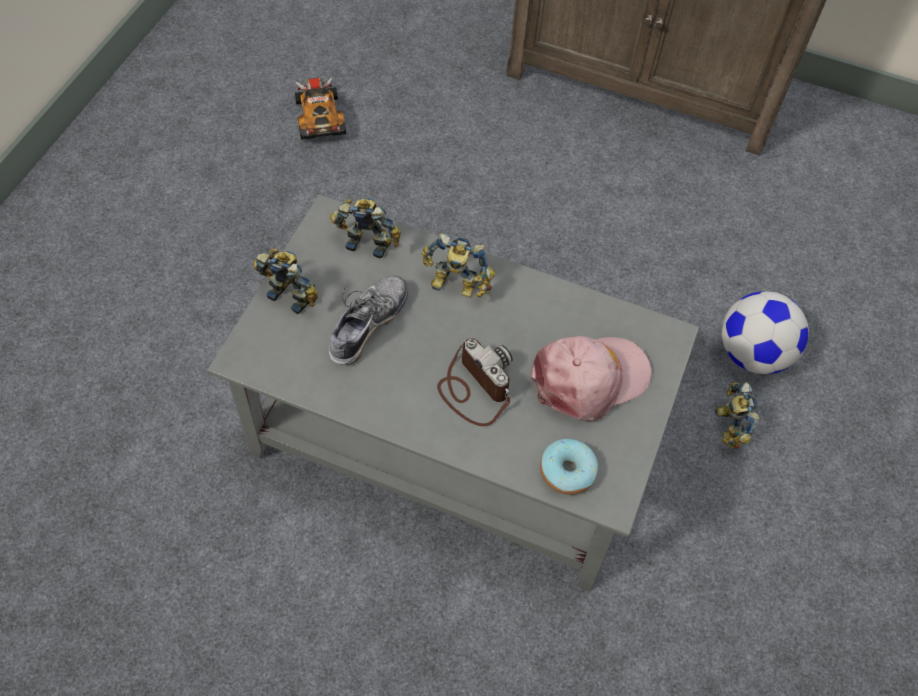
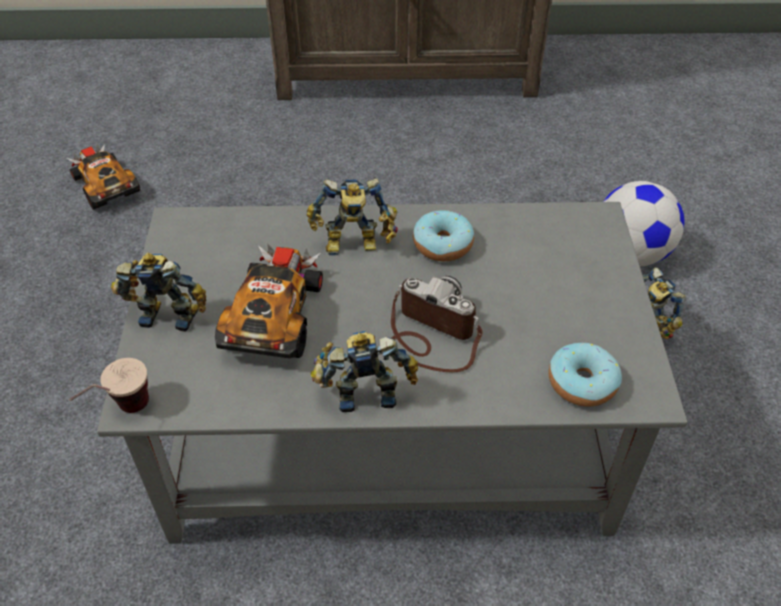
camera: 20 degrees left, 10 degrees down
(227, 363) = (121, 414): none -> cup
(367, 325) = (275, 314): shoe -> toy car
(368, 241) = (233, 233): toy robot -> toy robot (364, 391)
(526, 312) = (443, 244): none -> donut
(589, 379) = (546, 284): pink cap -> none

